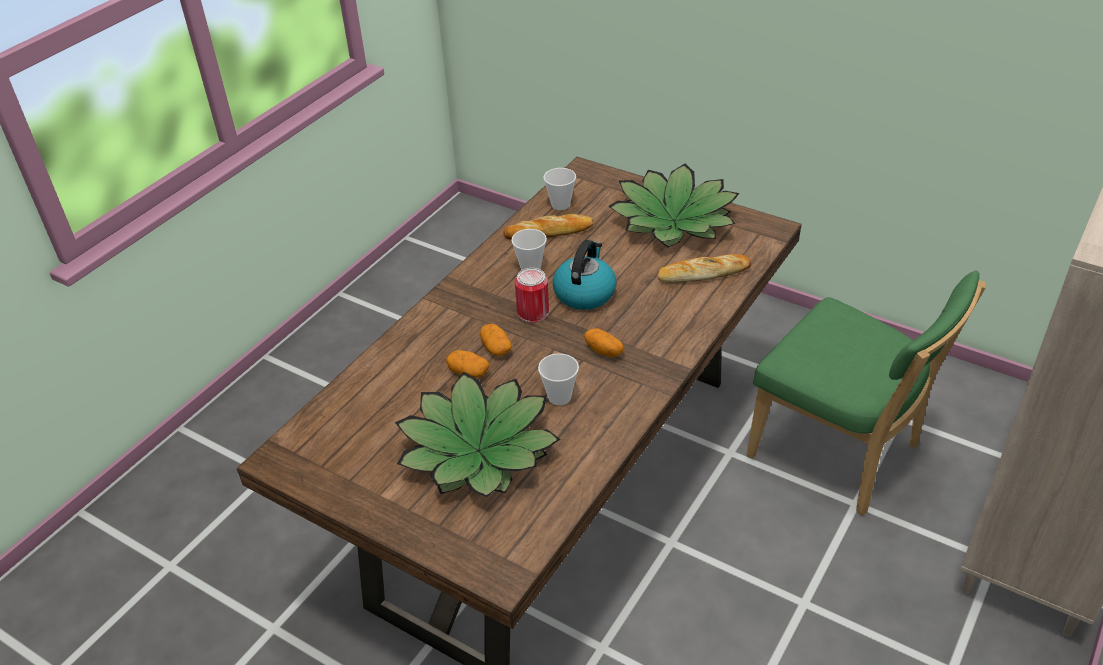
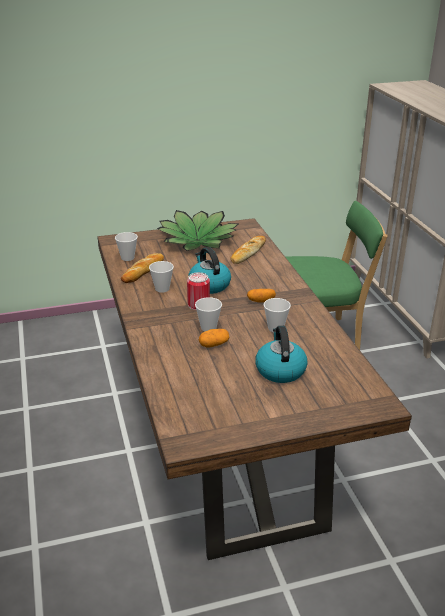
camera: 50 degrees left, 10 degrees down
(478, 450) = (280, 370): potted plant -> kettle
(496, 348) = (208, 327): potato -> cup

